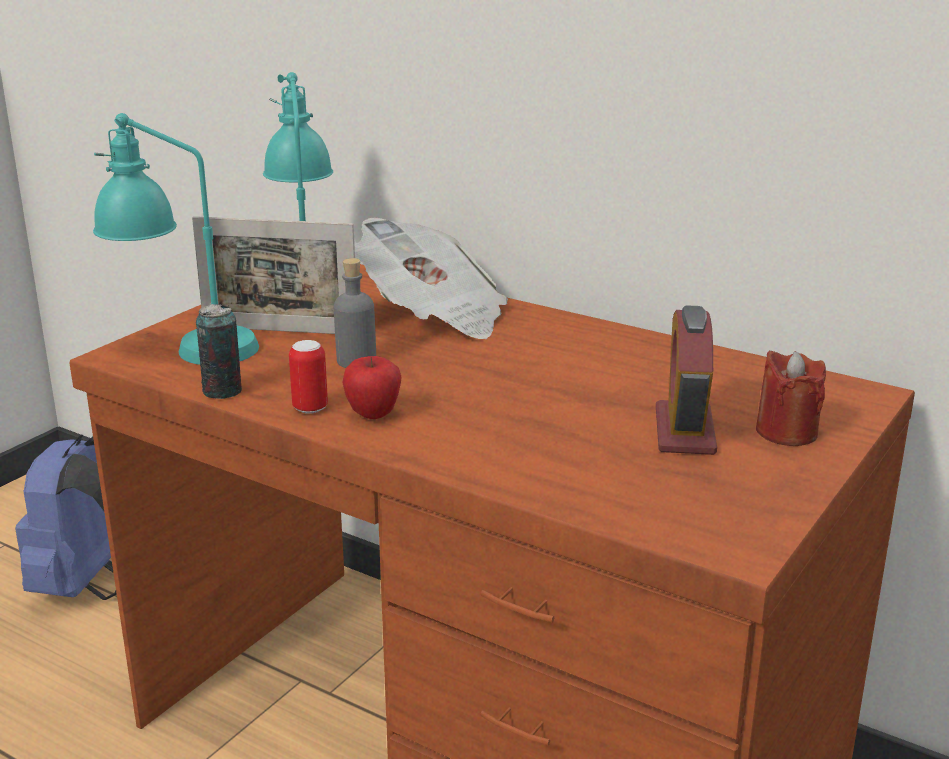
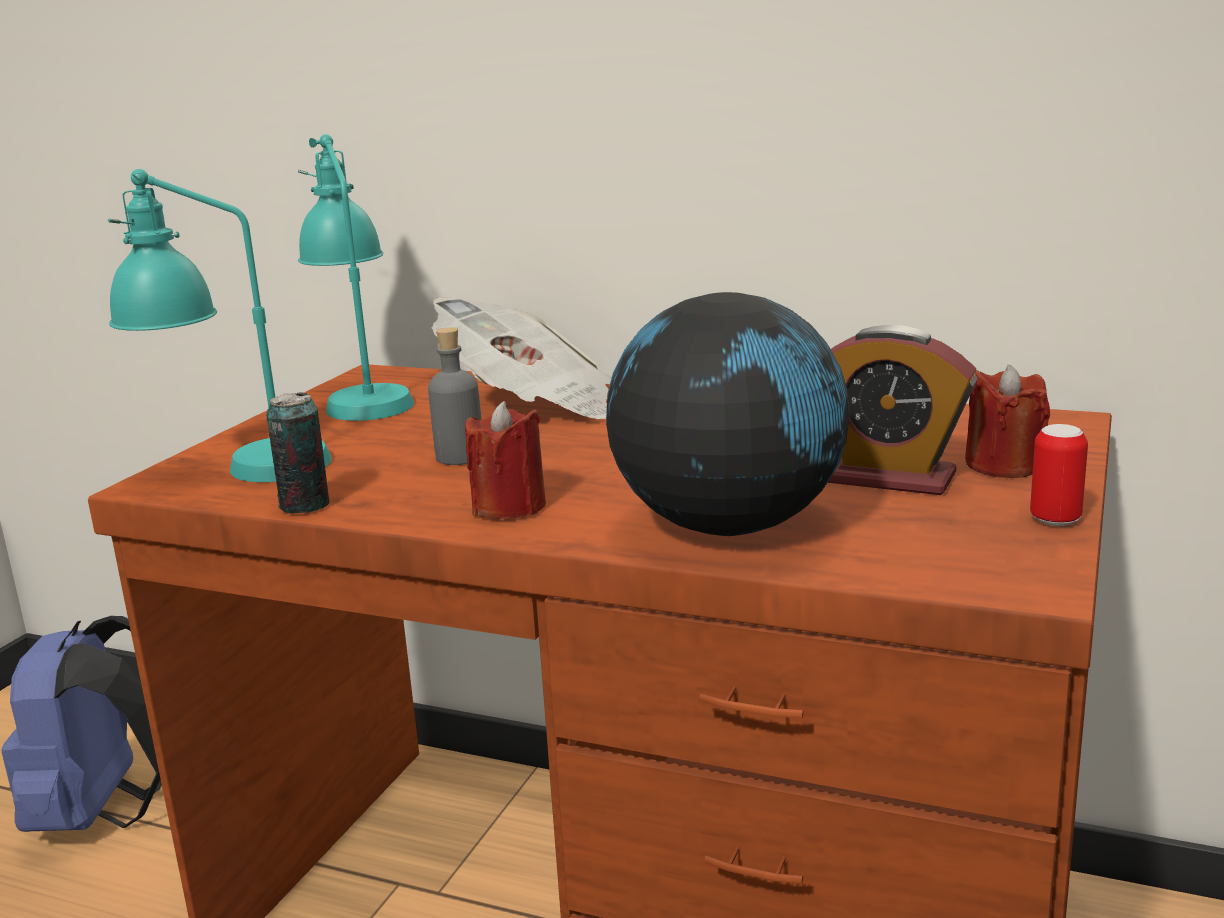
camera: 10 degrees left, 5 degrees down
(280, 330) = (350, 438): picture frame -> none
(310, 408) = (426, 509): can -> can (1055, 519)
(373, 415) = (509, 507): apple -> red candle
(532, 458) = (728, 526): none -> globe
(684, 431) = (889, 478): alarm clock -> alarm clock turned 60 degrees counterclockwise

